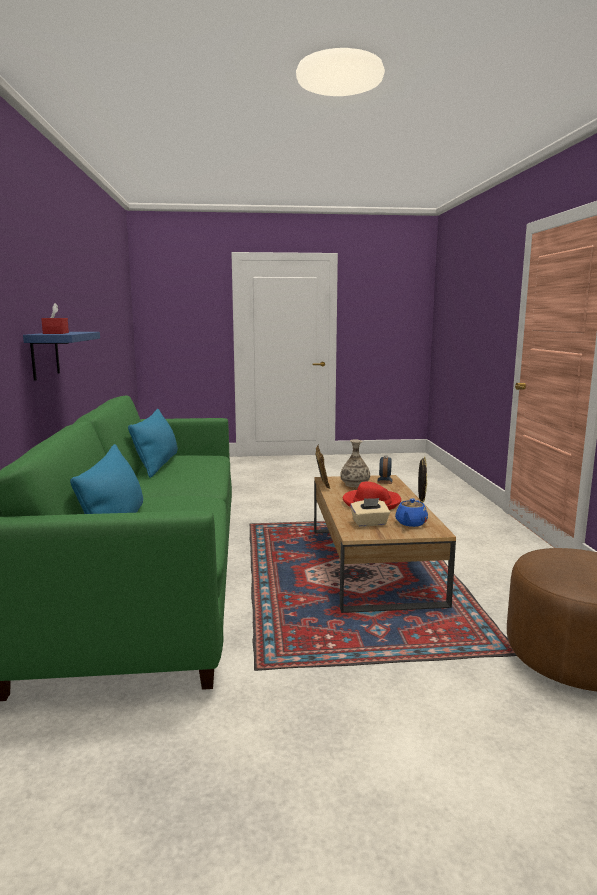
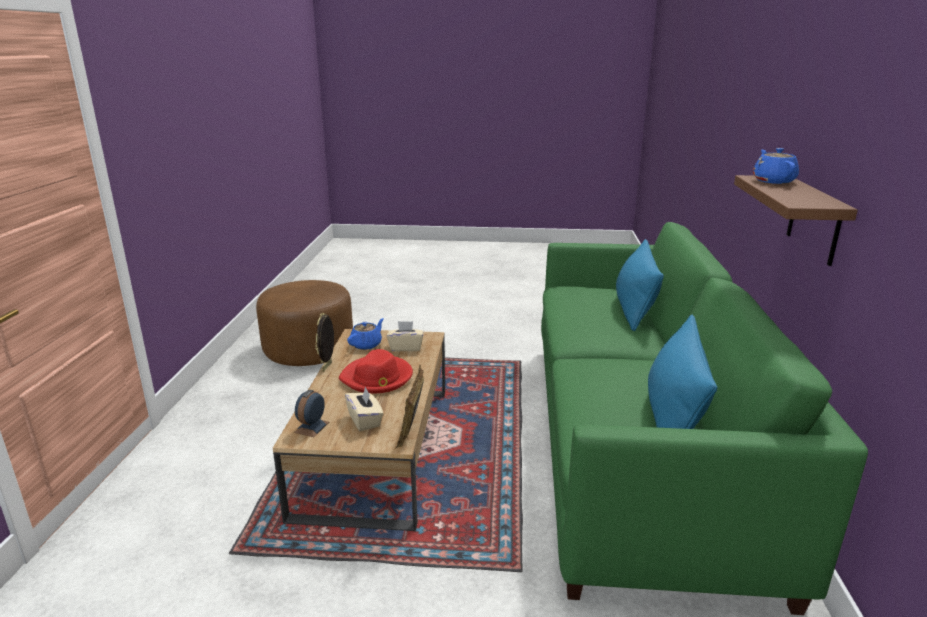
camera: 170 degrees left, 10 degrees up
(44, 355) = (814, 220): blue shelf -> brown shelf
(56, 333) = (773, 181): red tissue box -> blue teapot
(355, 484) = (365, 420): vase -> beige tissue box

